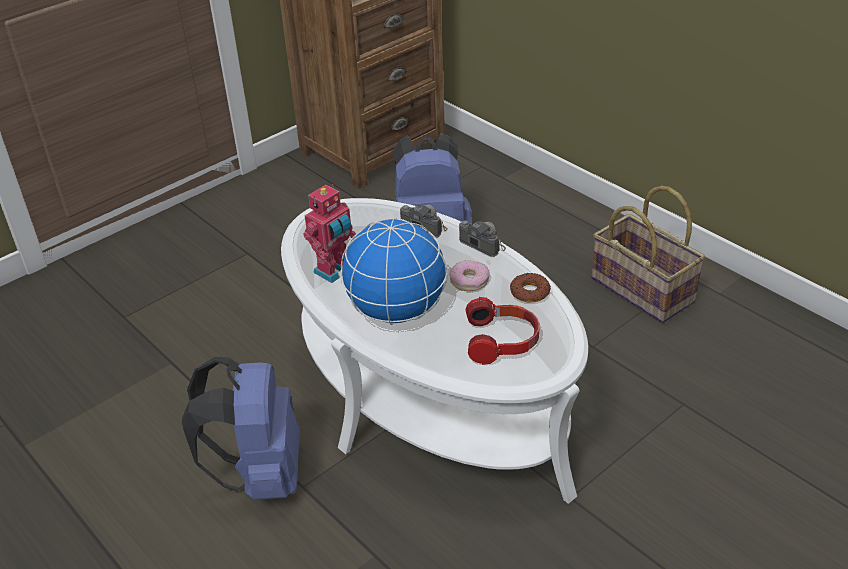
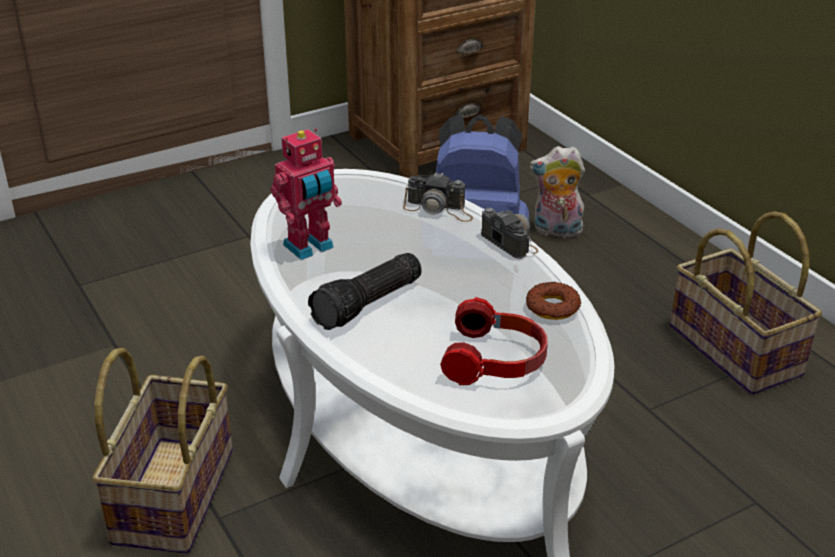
camera: 10 degrees right, 5 degrees down
(260, 475) = (172, 494): blue backpack -> basket
(396, 312) = (369, 305): globe -> flashlight
(421, 224) = (439, 209): camera -> camera turned 150 degrees clockwise
(469, 281) = (477, 282): donut -> none
(487, 213) = (556, 231): none -> plush toy

